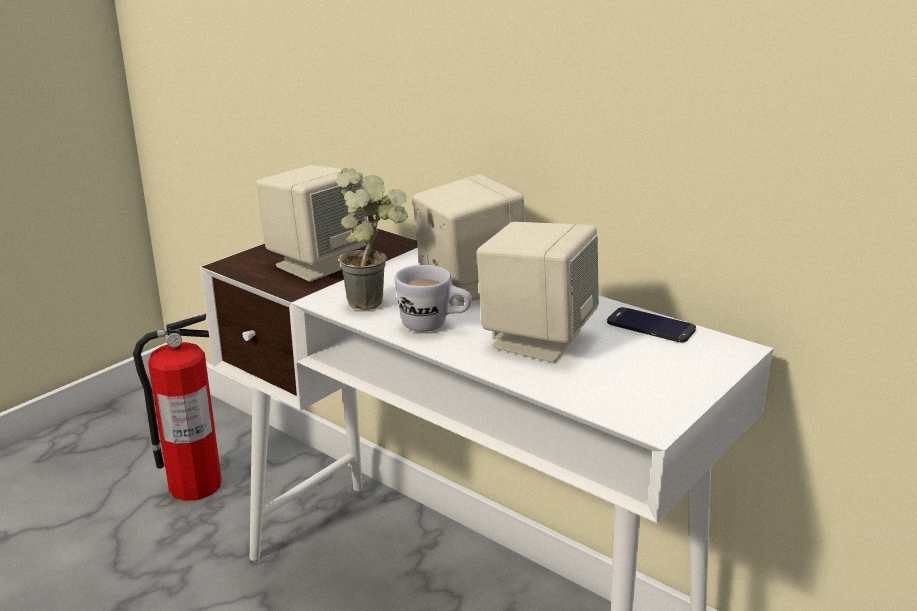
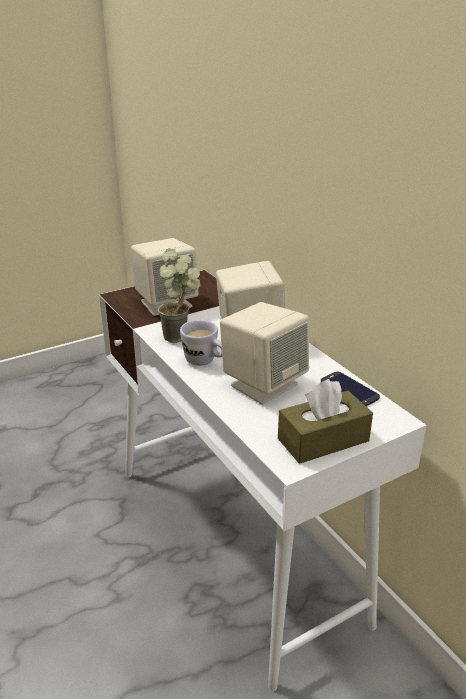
camera: 20 degrees right, 5 degrees up
(194, 485) = (114, 421): fire extinguisher -> none
(667, 388) = (323, 440): none -> brown tissue box

